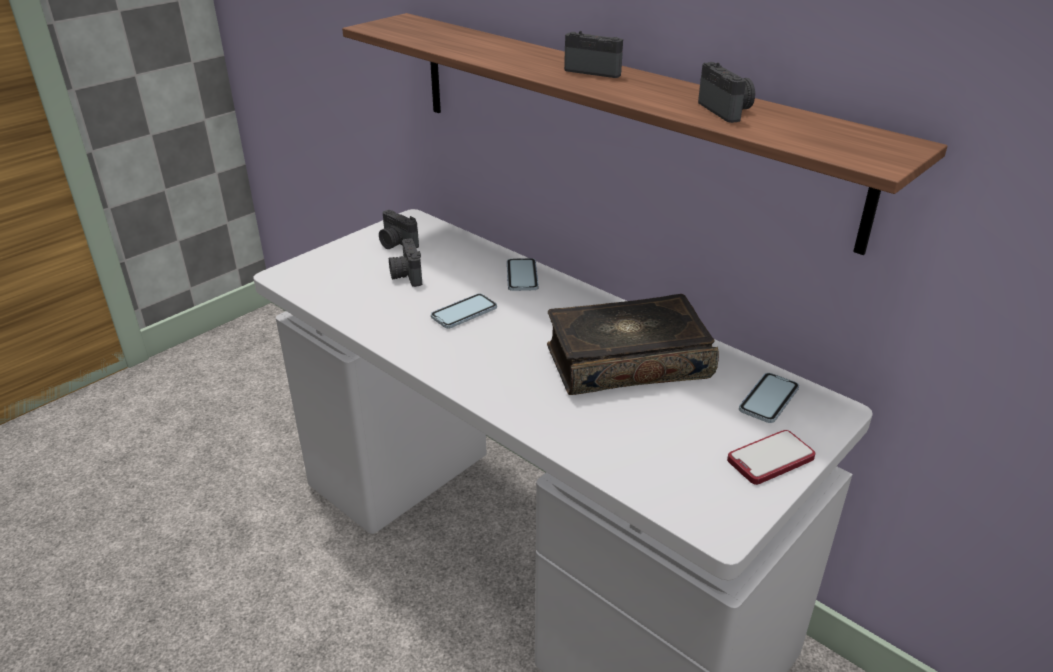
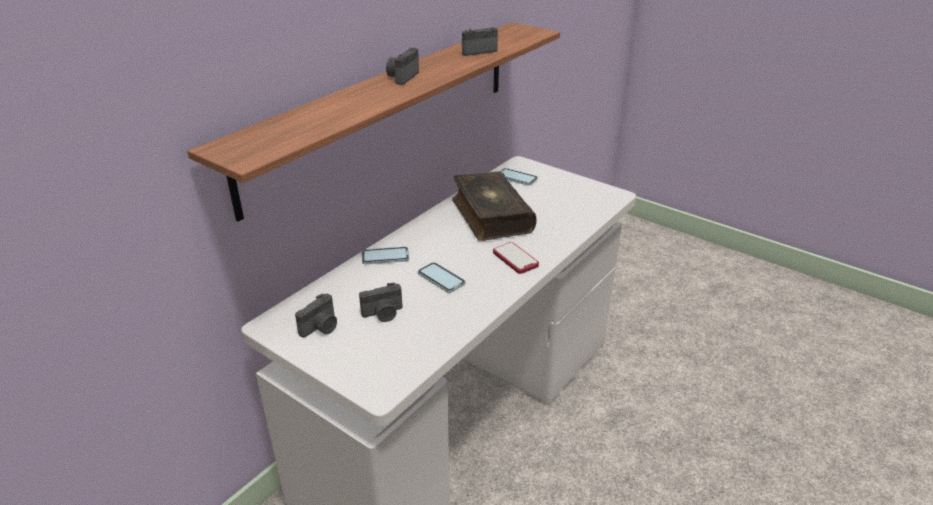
camera: 95 degrees left, 0 degrees up
(770, 459) = (564, 181): phone -> phone (515, 259)

